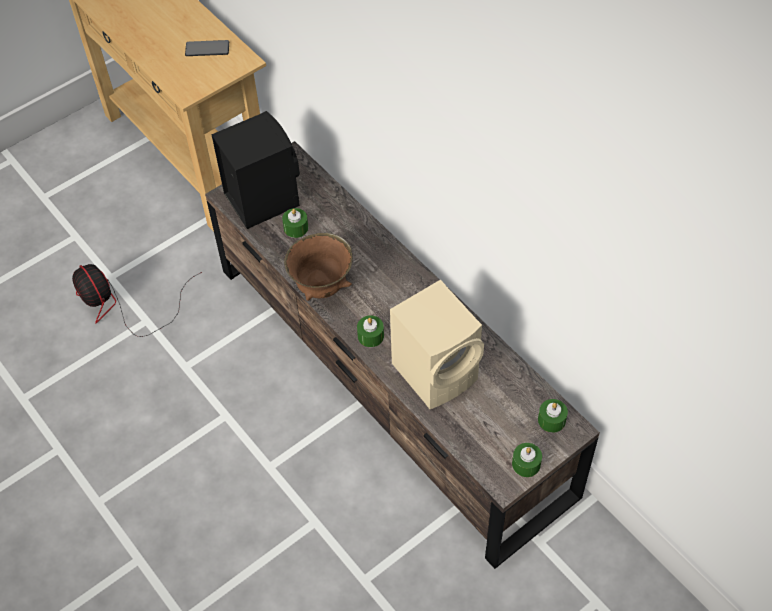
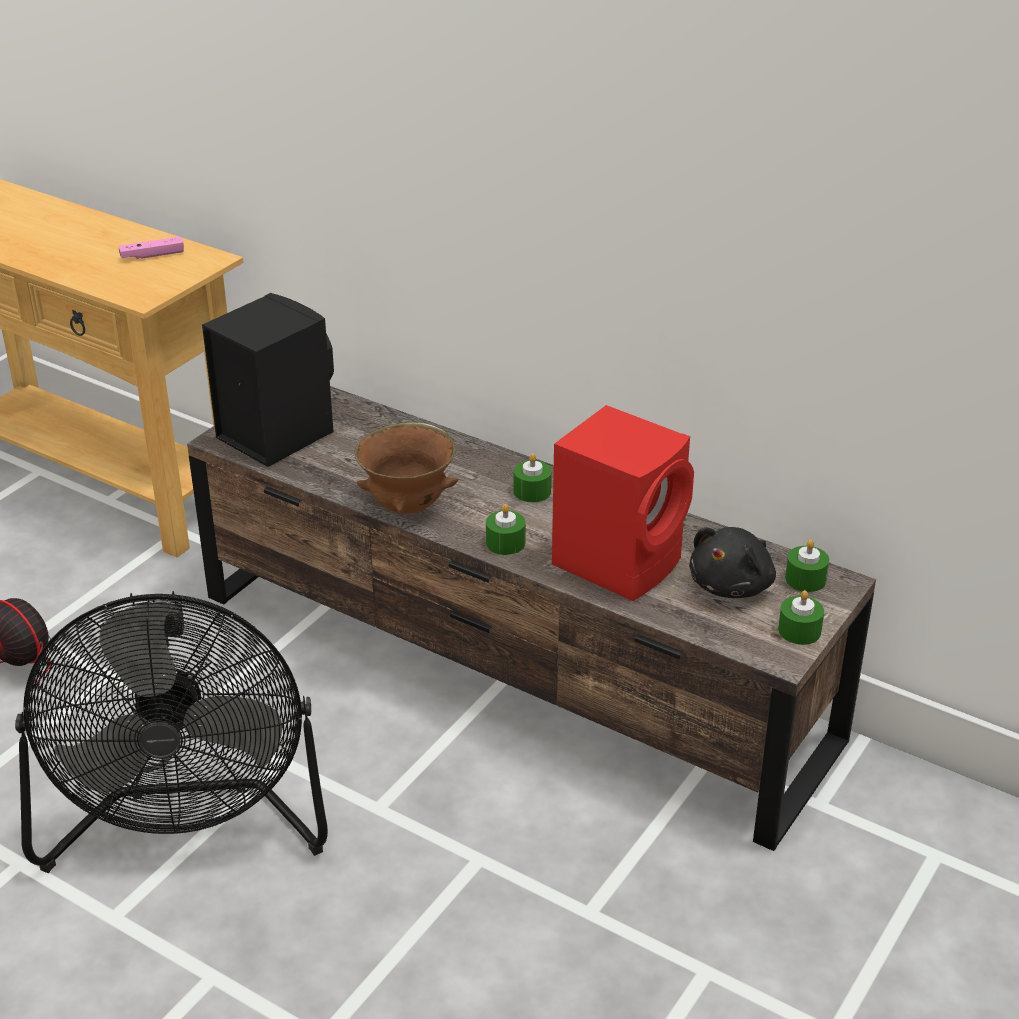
camera: 20 degrees left, 20 degrees down
(152, 442) = (177, 820): none -> black fan
(207, 49) = (152, 255): phone -> pink game controller
(296, 228) = (339, 454): green candle -> green candle (532, 491)
(437, 371) = (620, 560): beige speaker -> red speaker
(501, 412) = (733, 585): none -> black plush toy

